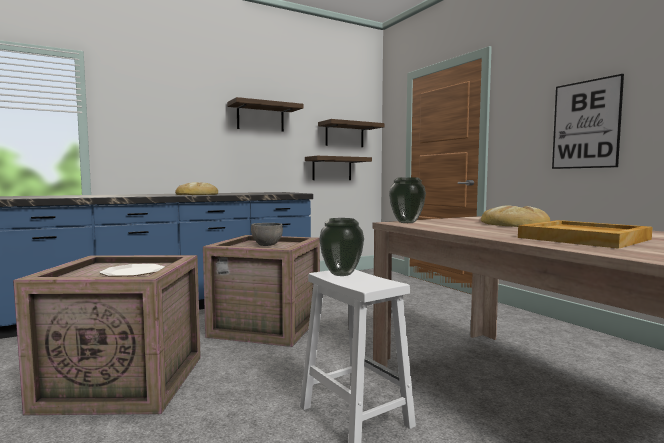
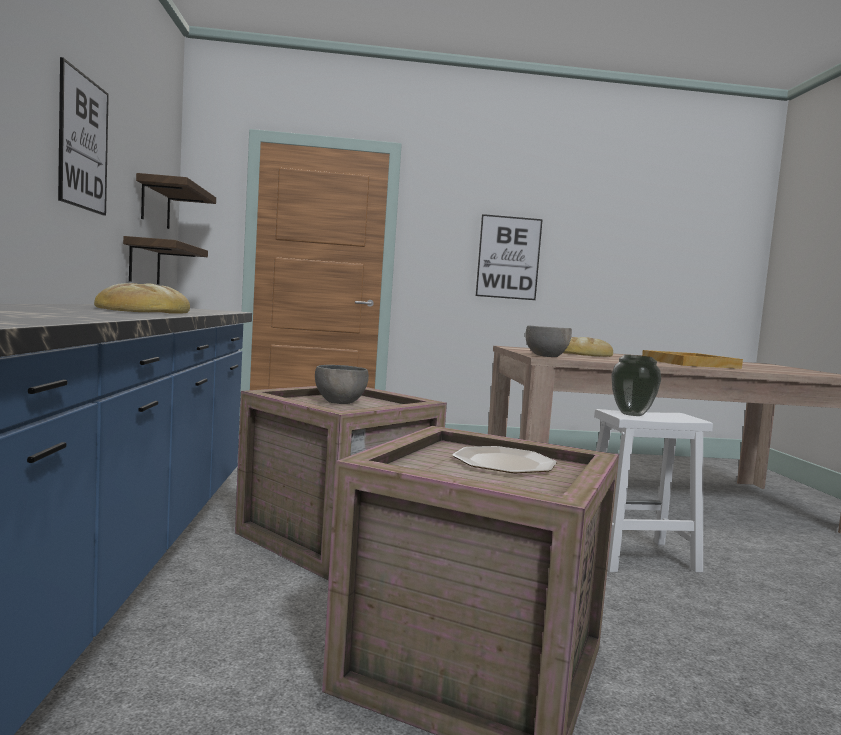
camera: 65 degrees left, 0 degrees up
(260, 117) = (83, 143): shelf -> picture
(407, 222) = (546, 356): vase -> grey bowl

